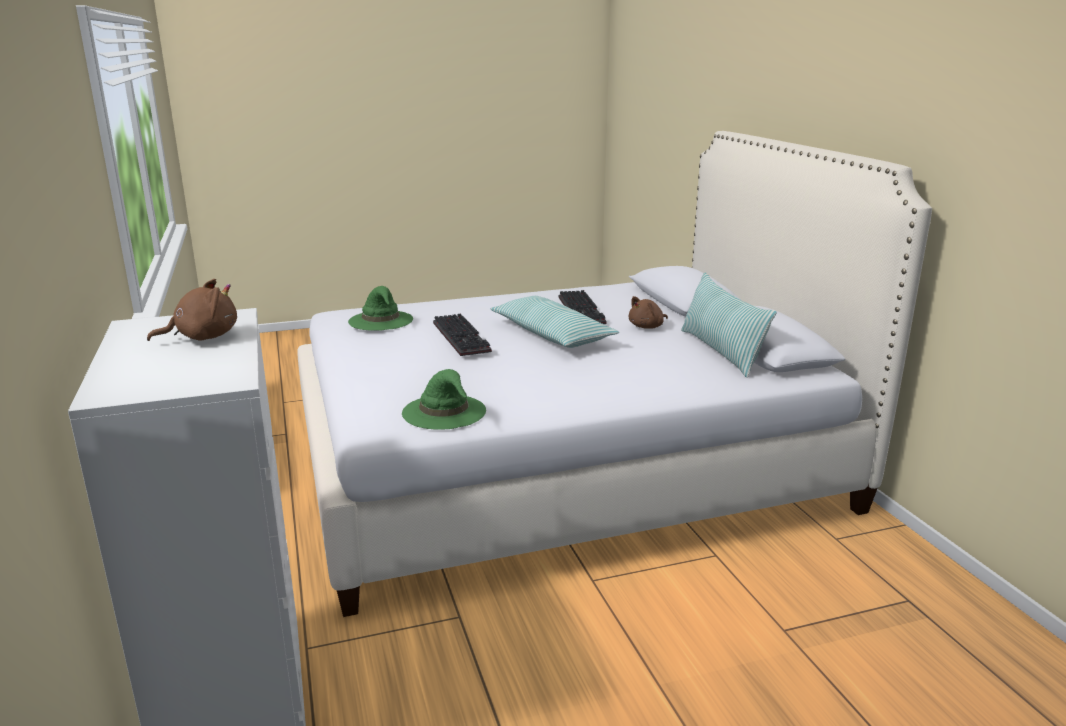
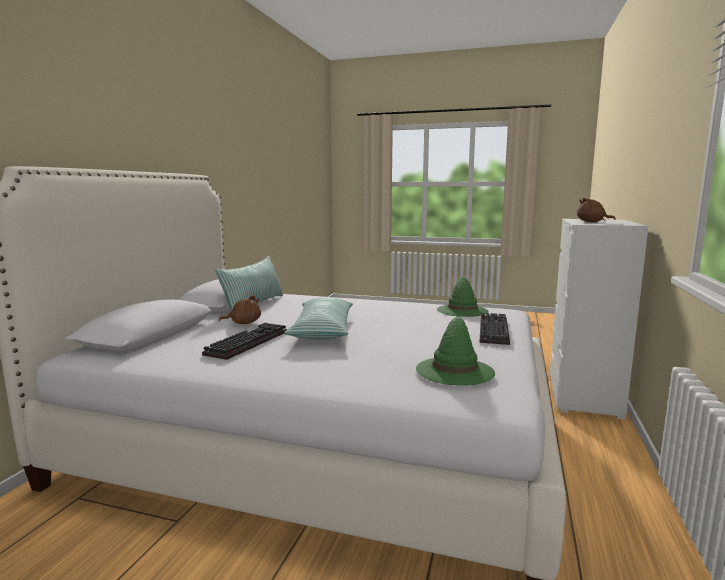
camera: 145 degrees left, 10 degrees down
(463, 337) = (396, 337): keyboard -> keyboard (492, 330)

